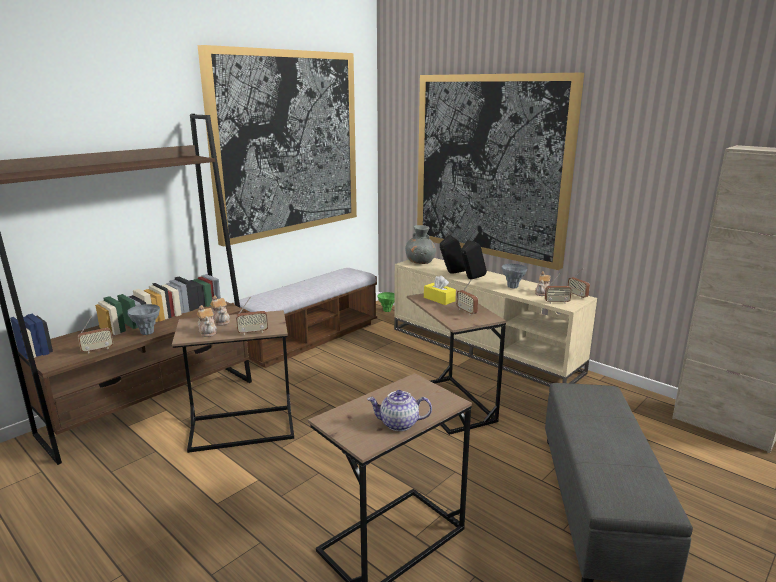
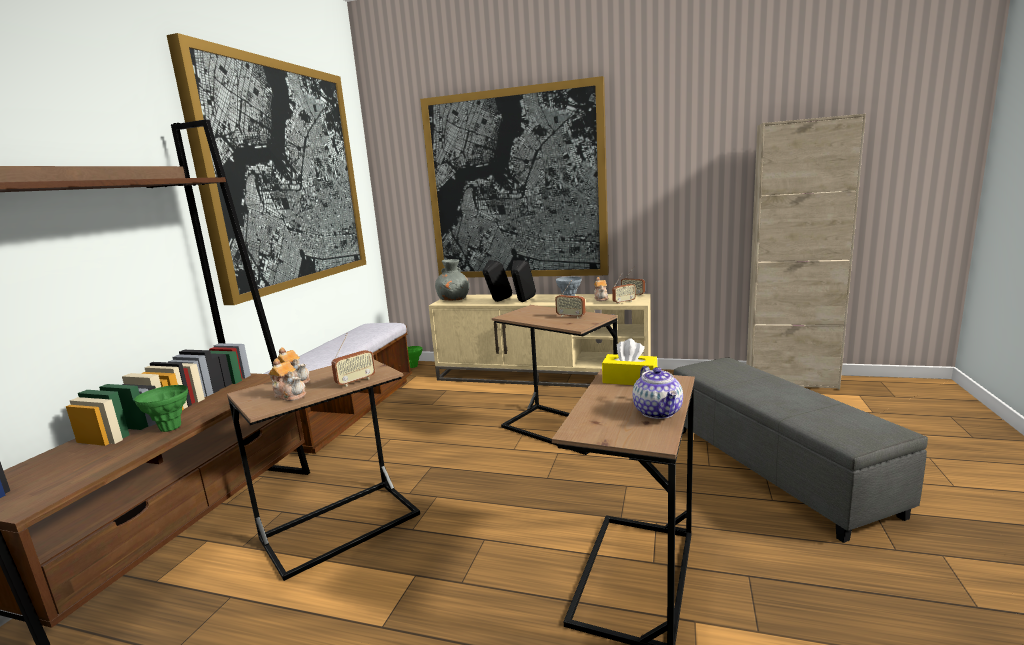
camera: 25 degrees left, 5 degrees down
(97, 350) = (100, 467): radio -> none
(147, 333) = (170, 428): grey vase -> green vase
(398, 424) = (658, 412): teapot -> teapot turned 75 degrees counterclockwise
(439, 299) = (529, 314): yellow tissue box -> yellow tissue box (629, 380)

